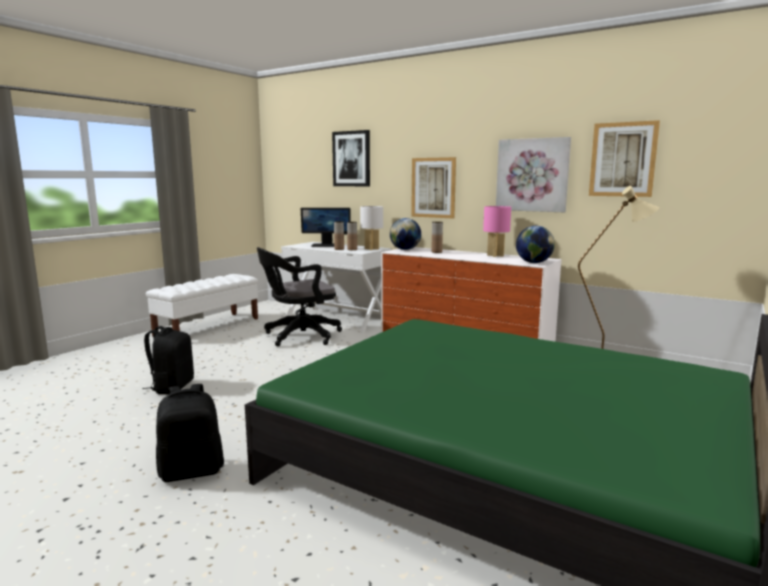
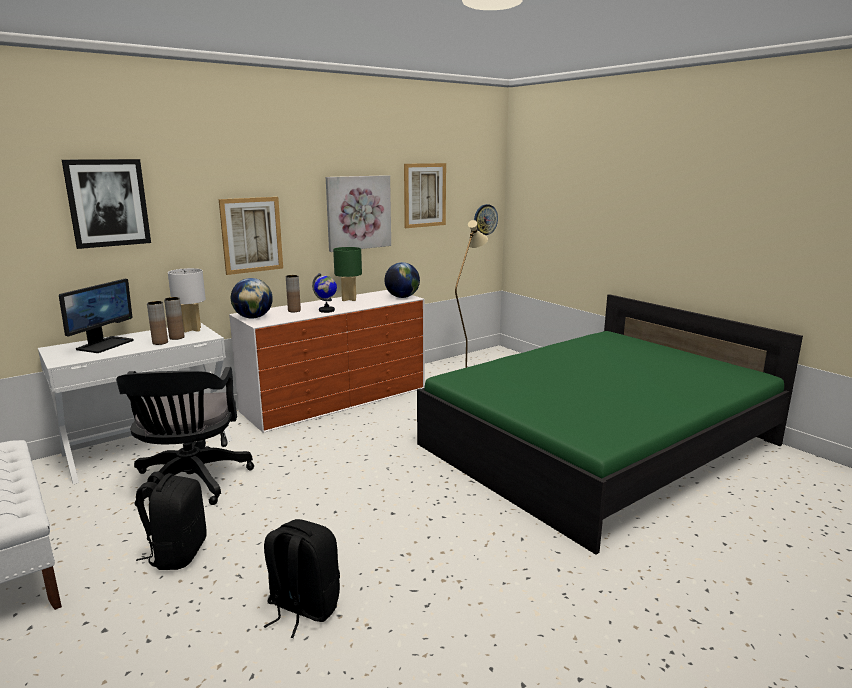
camera: 70 degrees left, 5 degrees up
(192, 471) = (565, 589): black backpack -> black backpack (177, 553)
(450, 256) = (326, 310): none -> globe
(495, 255) = (348, 299): pink table lamp -> green table lamp
(732, 196) = (485, 219): none -> wall clock

